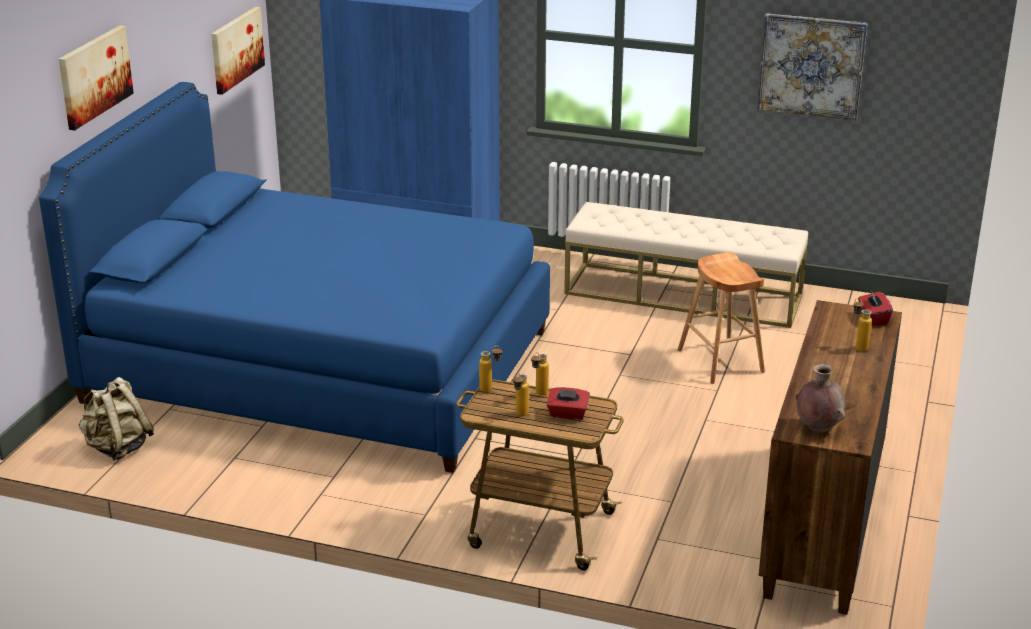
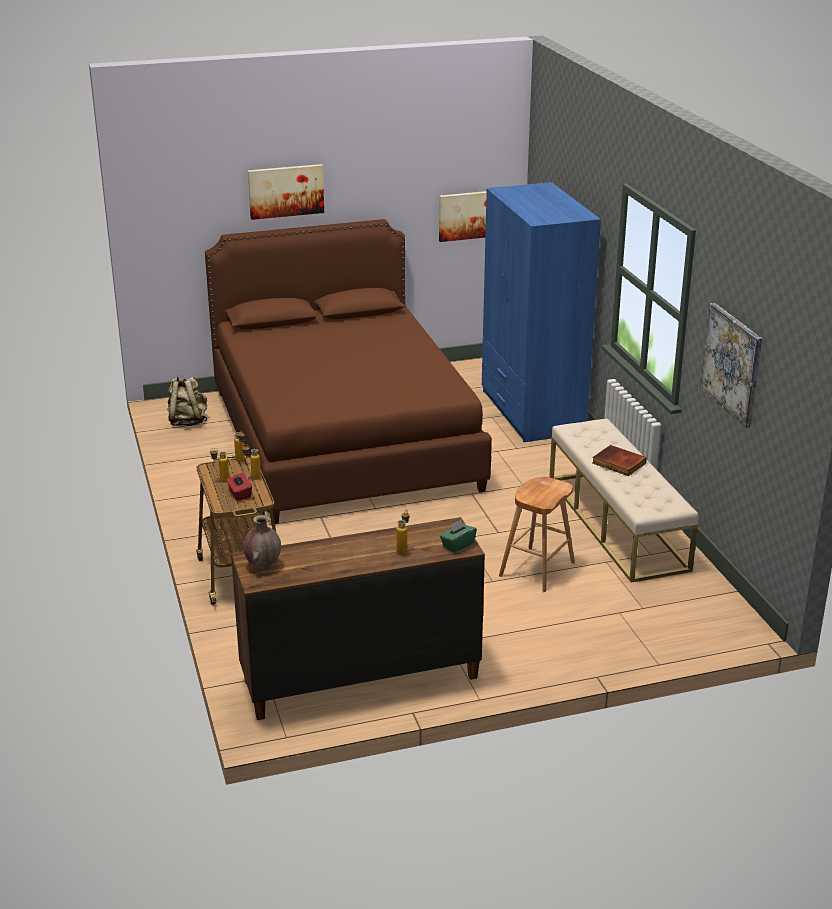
camera: 55 degrees right, 0 degrees up
(320, 366) = (342, 439): blue bed -> brown bed
(683, 227) = (618, 463): none -> book
(873, 318) = (457, 545): red tissue box -> green tissue box

